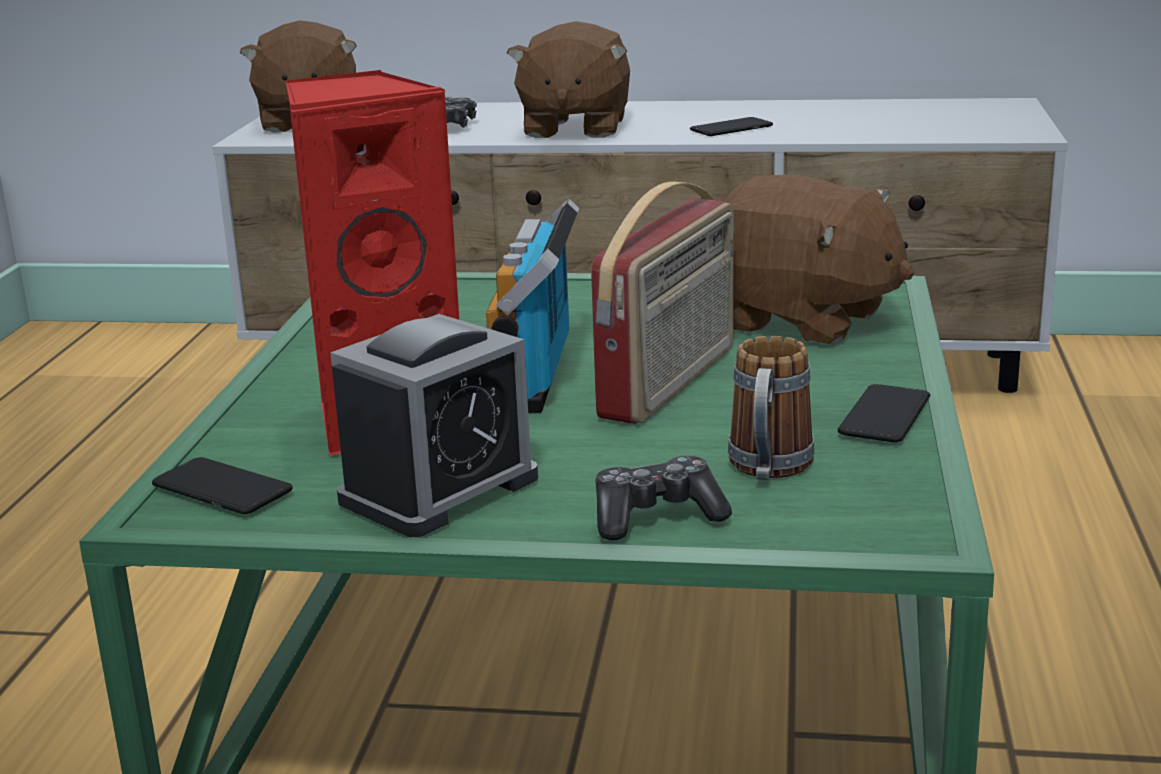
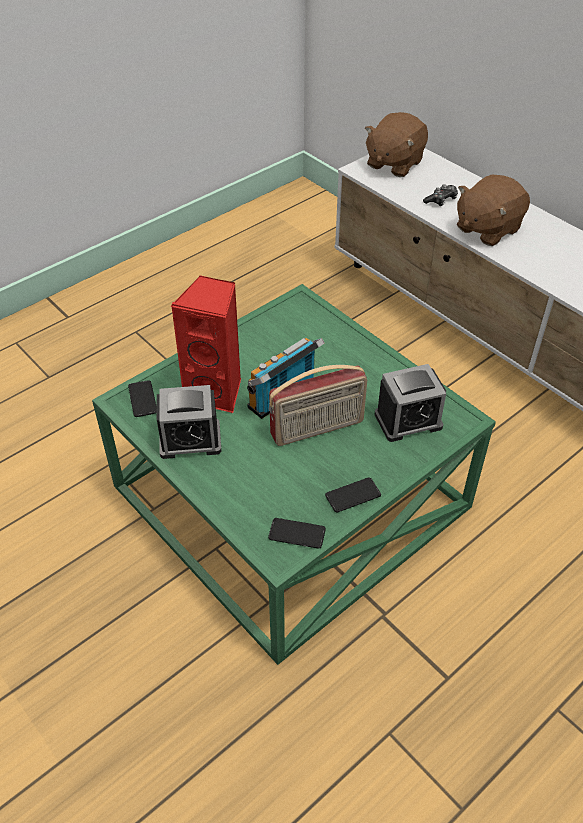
camera: 40 degrees right, 25 degrees up
(656, 516) = (226, 494): game controller -> none
(731, 128) = (551, 267): phone -> phone (297, 534)
(768, 470) = (284, 496): mug -> none
(801, 320) = (408, 420): brown plush toy -> alarm clock

